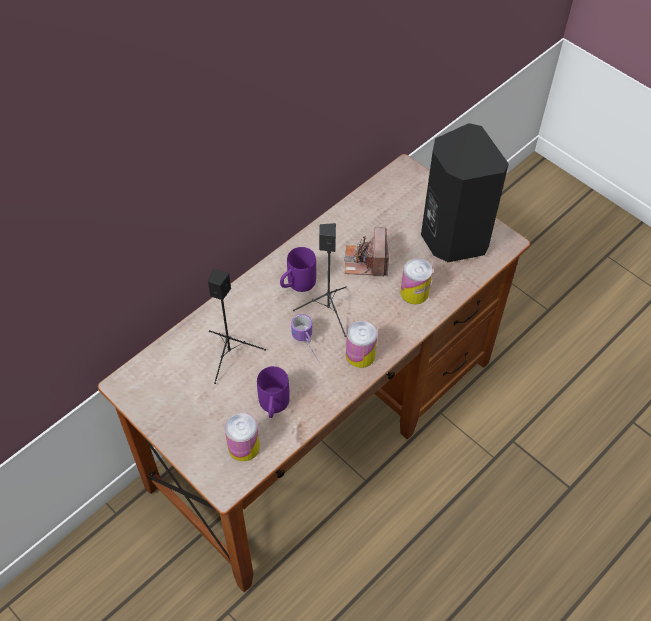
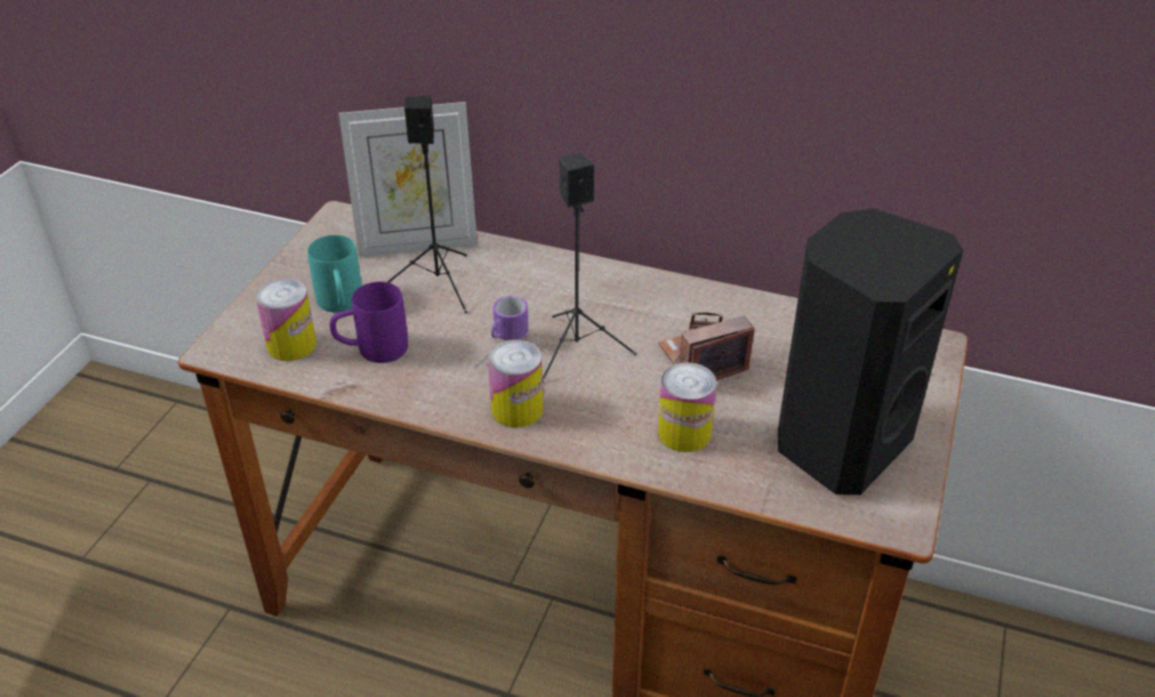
camera: 65 degrees right, 15 degrees down
(181, 351) = (417, 244): none -> picture frame
(220, 410) = (341, 305): none -> turquoise mug
(296, 285) = (601, 305): purple mug -> none

